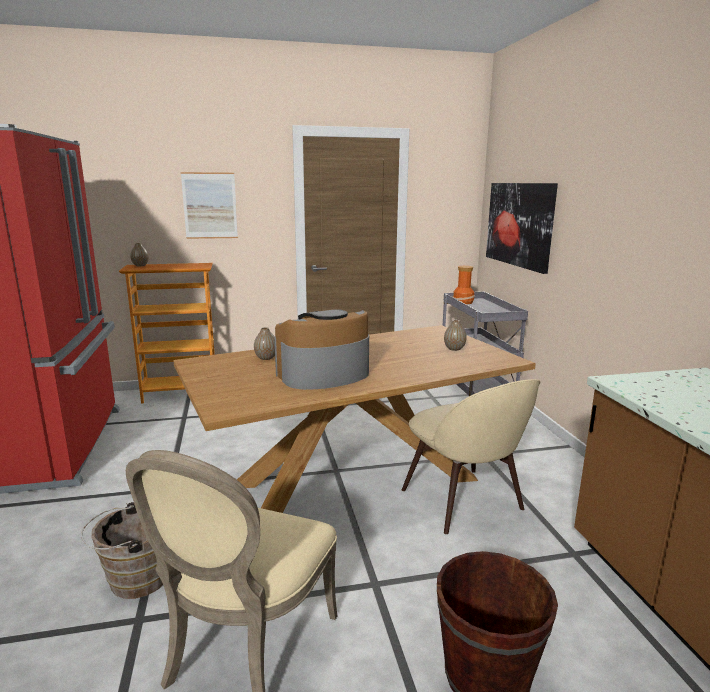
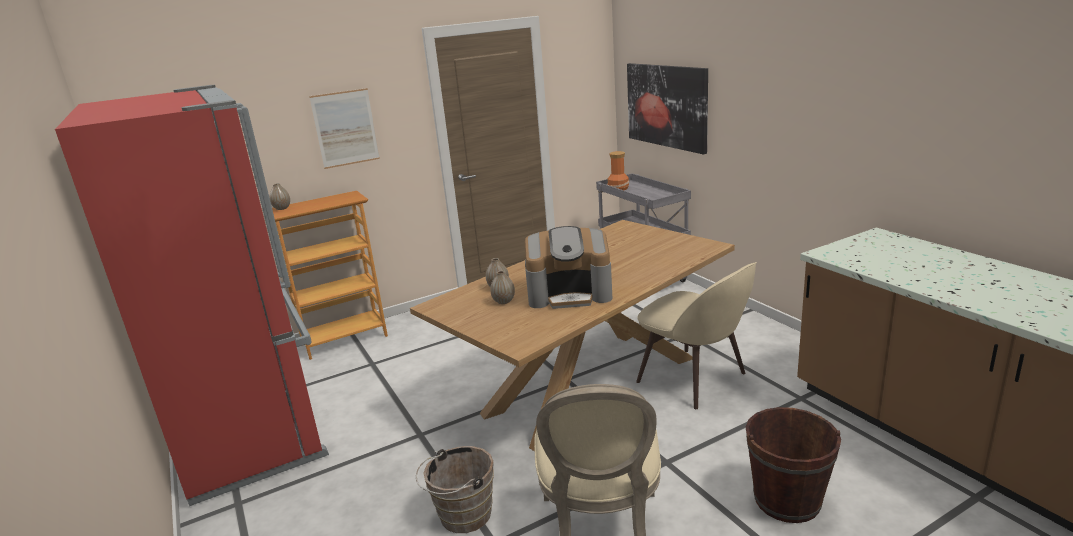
camera: 15 degrees left, 5 degrees up
(323, 375) = (570, 293): coffee machine -> coffee machine turned 135 degrees counterclockwise
(454, 349) = (657, 243): vase -> vase (503, 301)

